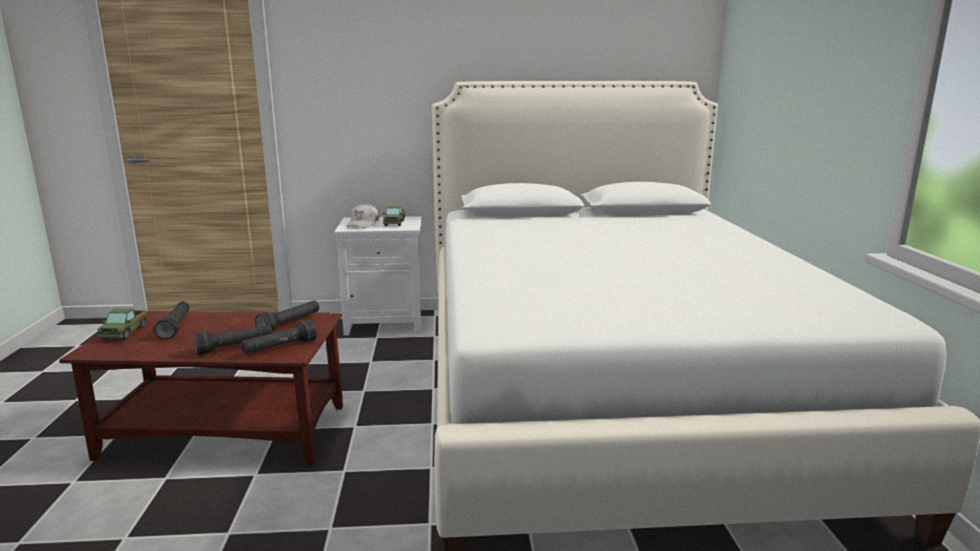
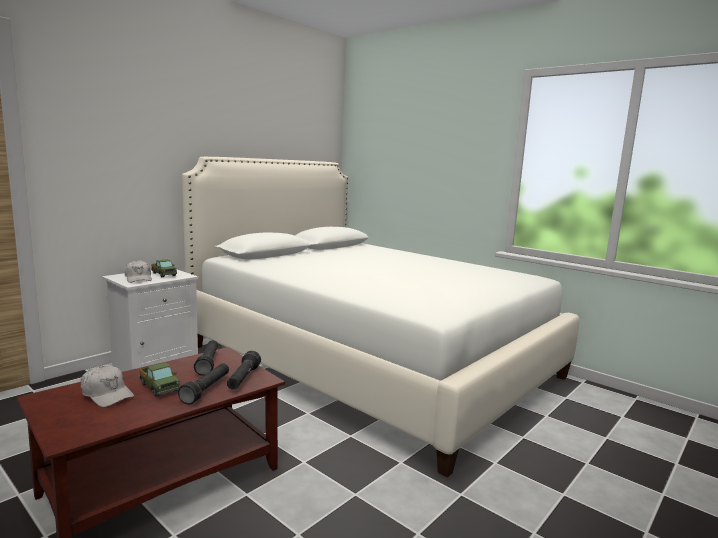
camera: 45 degrees left, 5 degrees down
(125, 332) = (61, 414): toy truck -> toy truck (159, 387)
(176, 327) = (107, 394): black flashlight -> white cap

